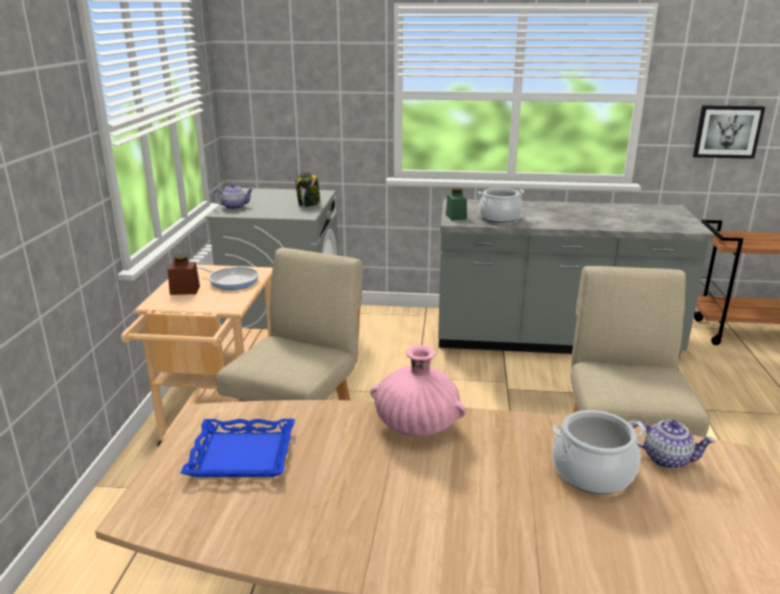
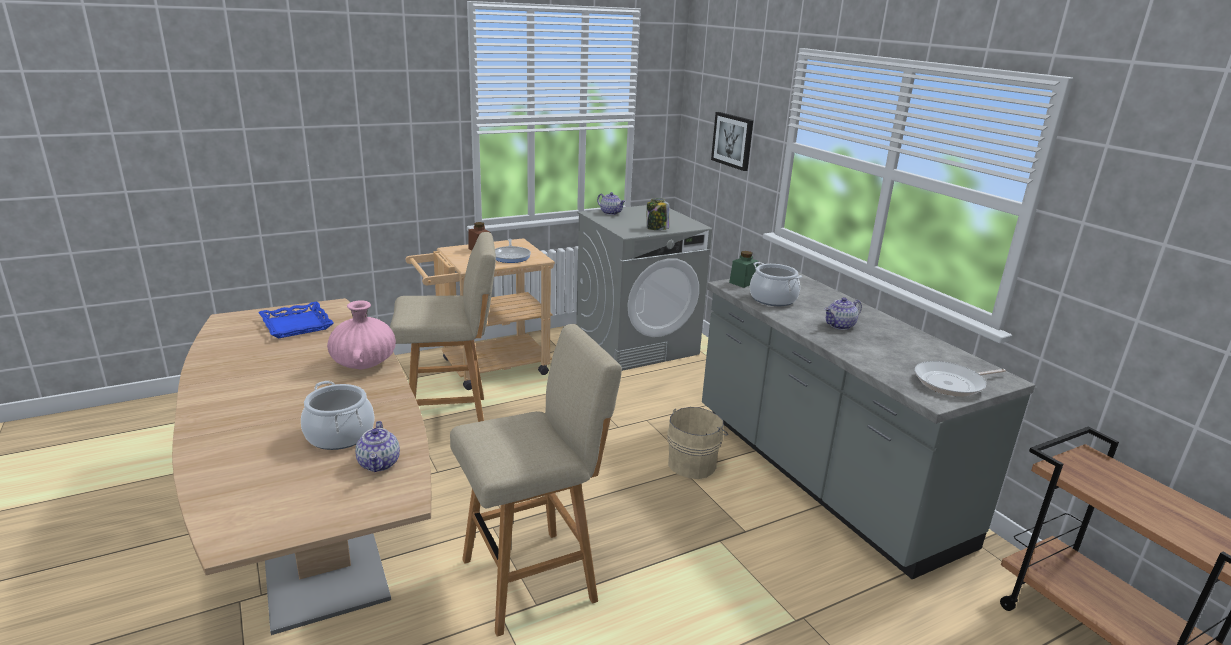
camera: 55 degrees right, 0 degrees up
(500, 381) = (693, 463): none -> beige bucket
(565, 216) = (840, 326): none -> teapot
(673, 219) = (952, 383): none -> frying pan
(727, 131) = (1152, 301): picture -> picture (733, 140)

